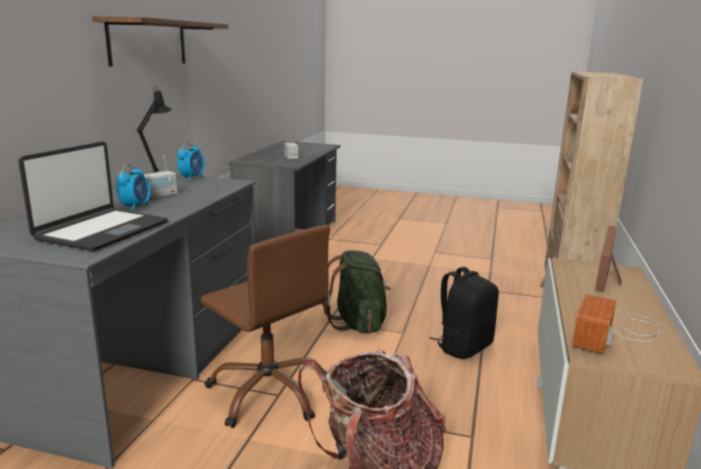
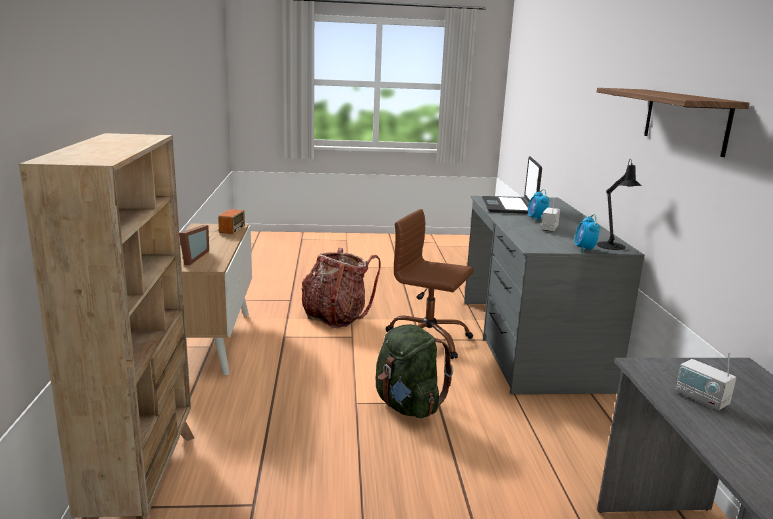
camera: 160 degrees right, 0 degrees up
(463, 347) = (291, 397): black backpack -> none

